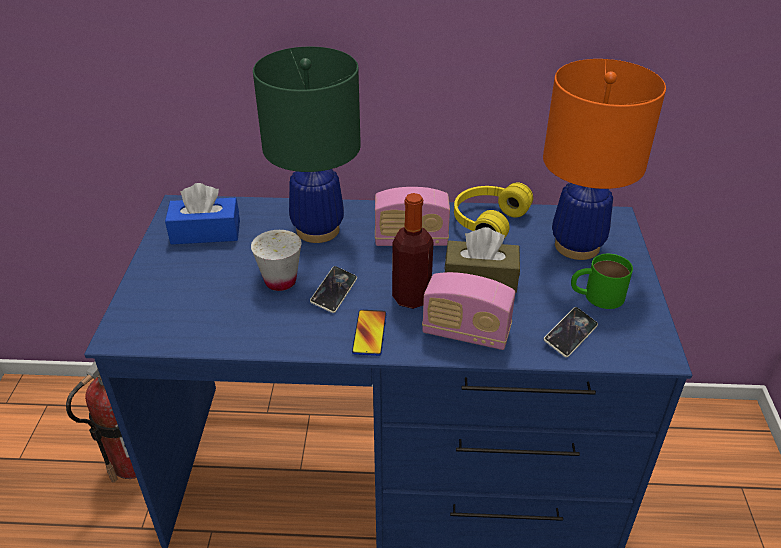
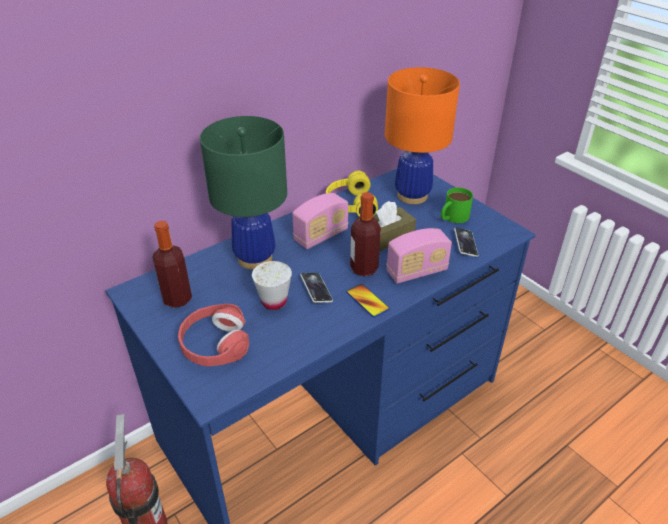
camera: 40 degrees left, 0 degrees up
(183, 290) = (215, 343): none -> red headphones
(205, 232) = (177, 299): blue tissue box -> bottle

